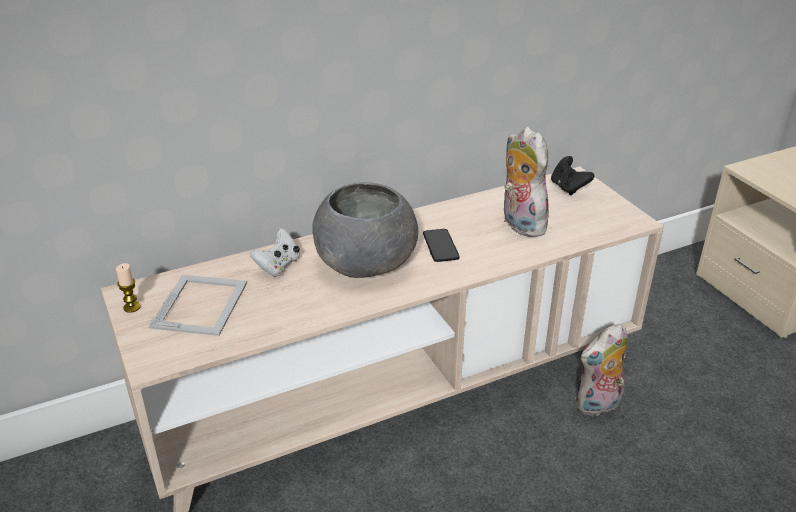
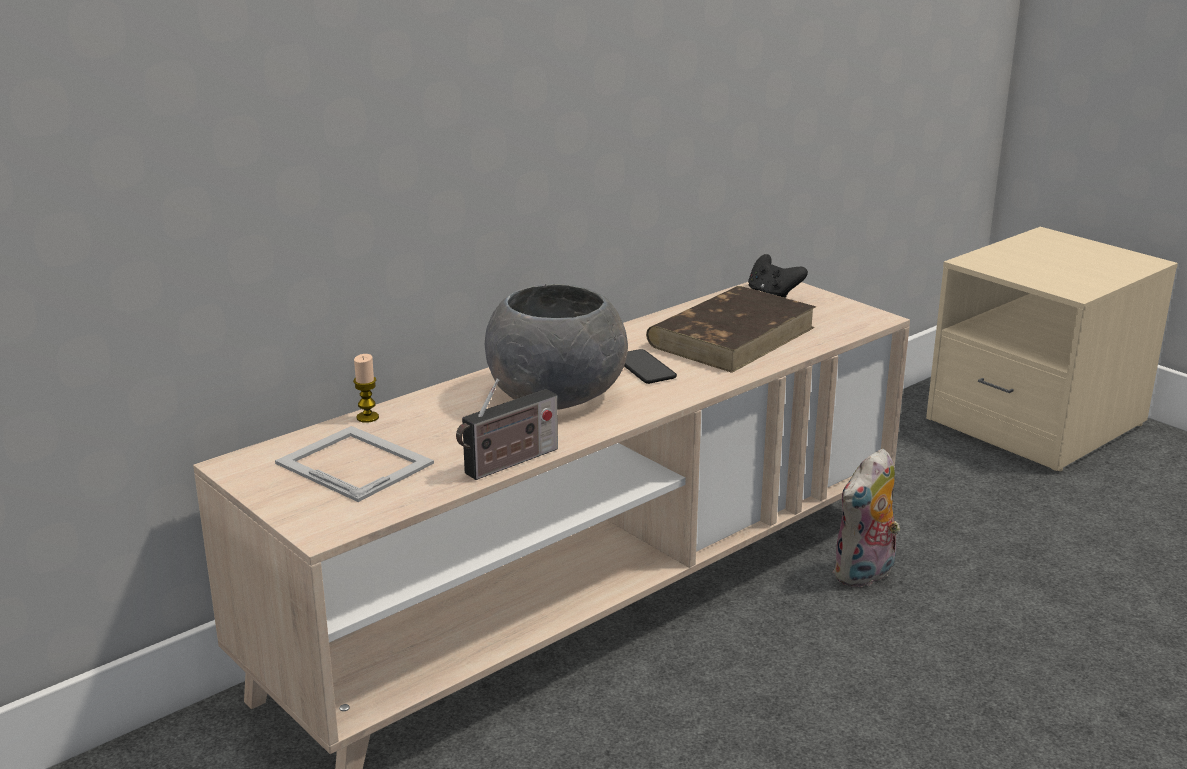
camera: 15 degrees left, 10 degrees down
(132, 307) = (255, 478): candle -> candle (367, 417)
(201, 304) = (354, 462): picture frame -> picture frame turned 45 degrees counterclockwise
(278, 266) = (437, 412): white game controller -> none
(302, 322) = (508, 463): none -> radio
(519, 224) = (732, 336): plush toy -> brown book

